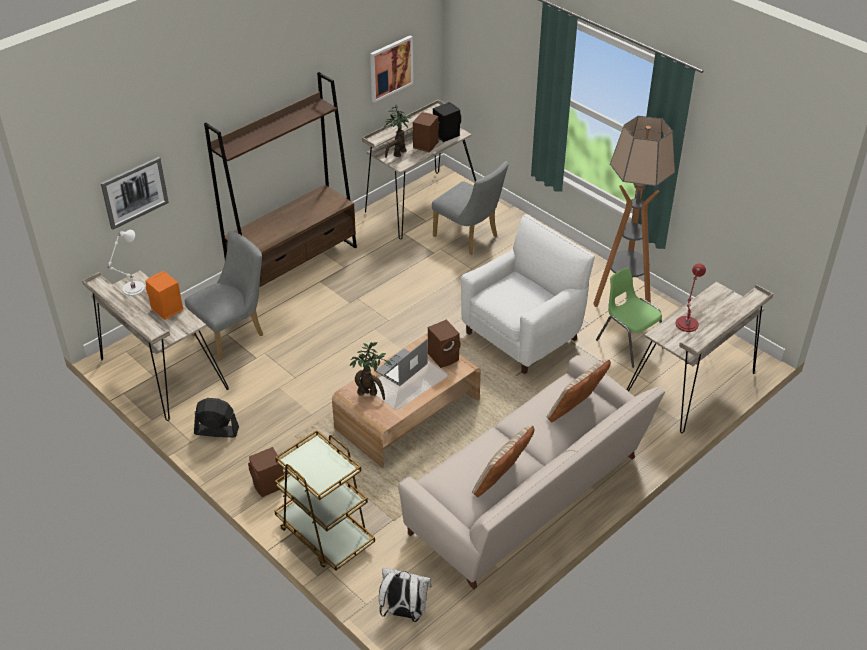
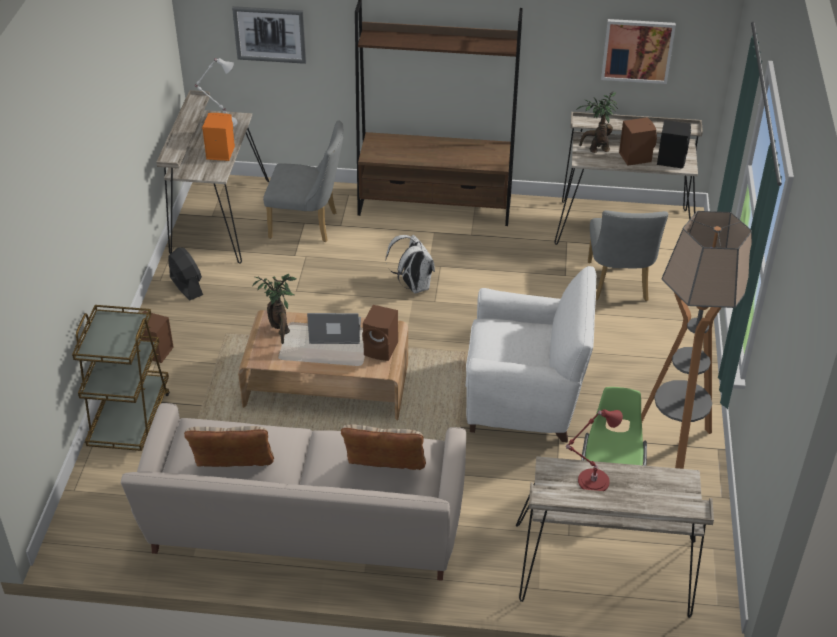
camera: 50 degrees right, 0 degrees up
(404, 612) = (85, 521): white backpack -> white backpack (413, 286)

